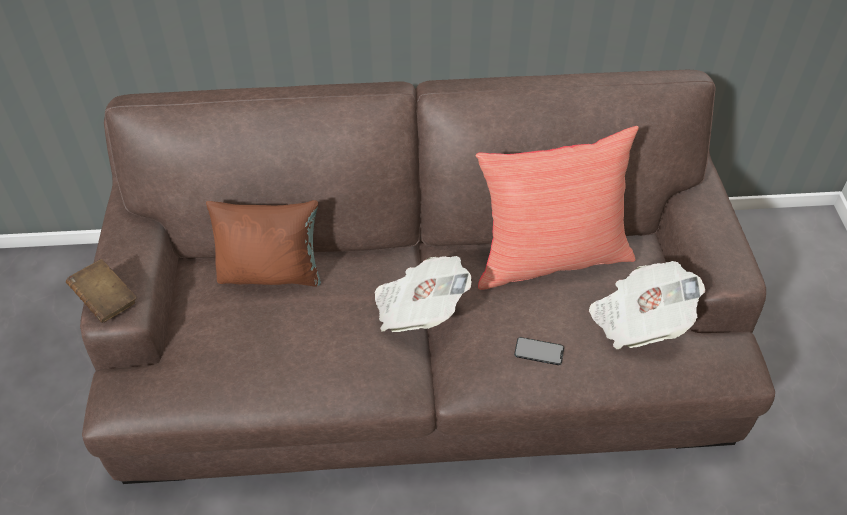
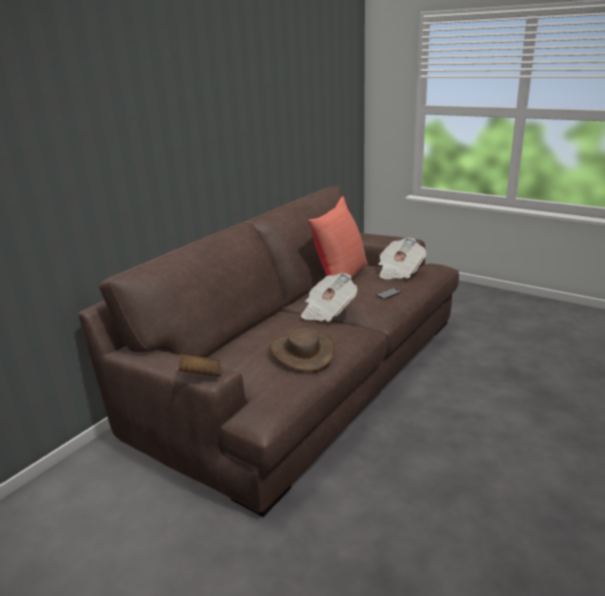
camera: 50 degrees left, 25 degrees down
(271, 273) = (246, 341): brown pillow -> none
(276, 351) = (302, 352): none -> brown hat

